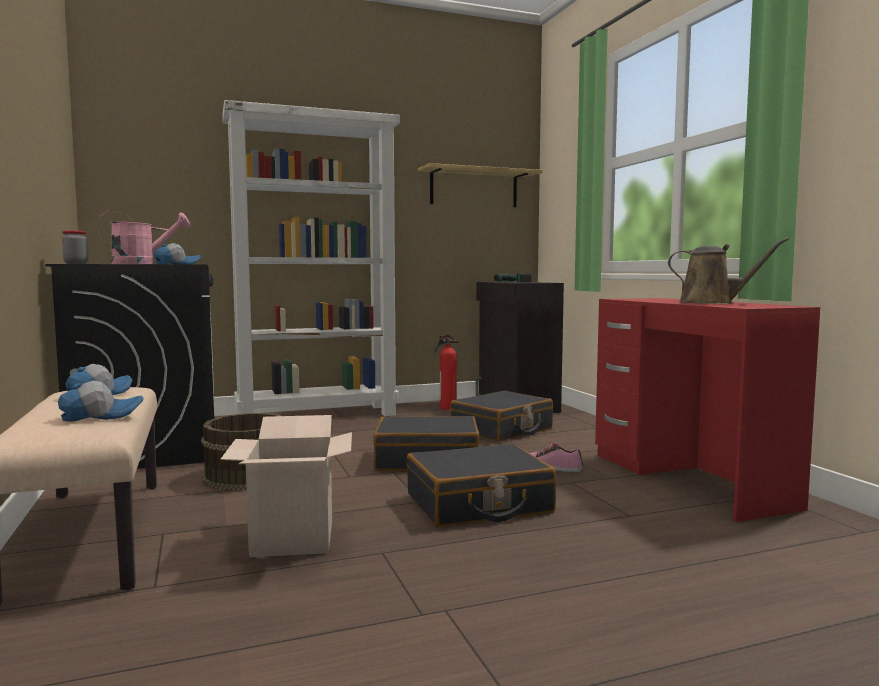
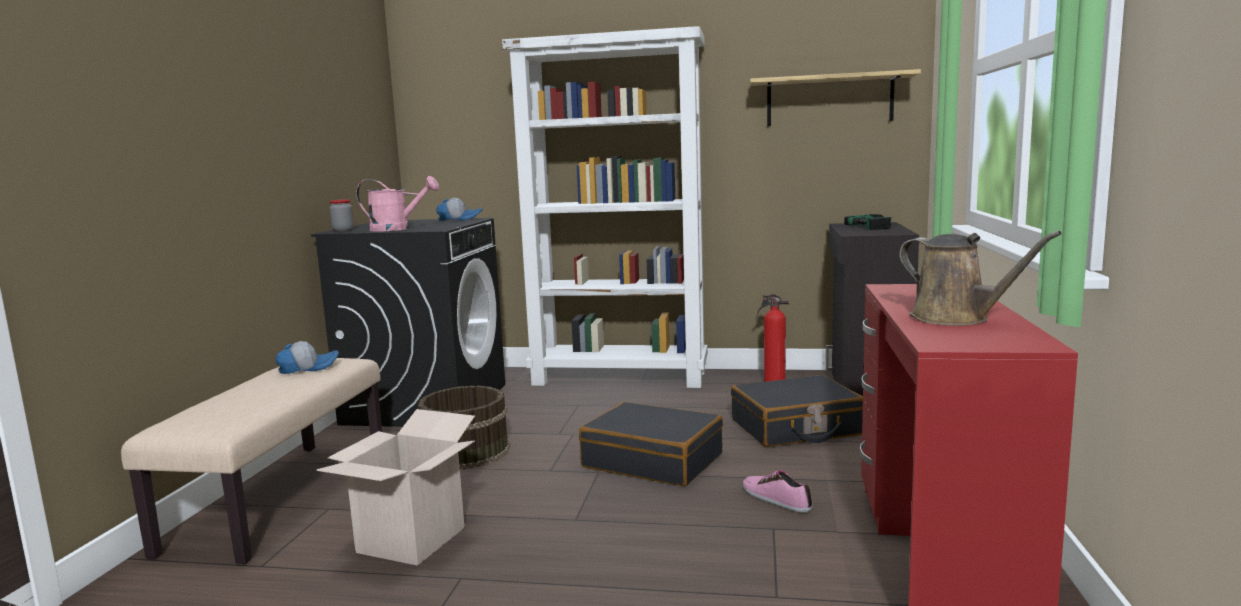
camera: 30 degrees right, 5 degrees up
(101, 416) = (257, 402): cap -> none
(478, 504) = (626, 537): black suitcase -> none

